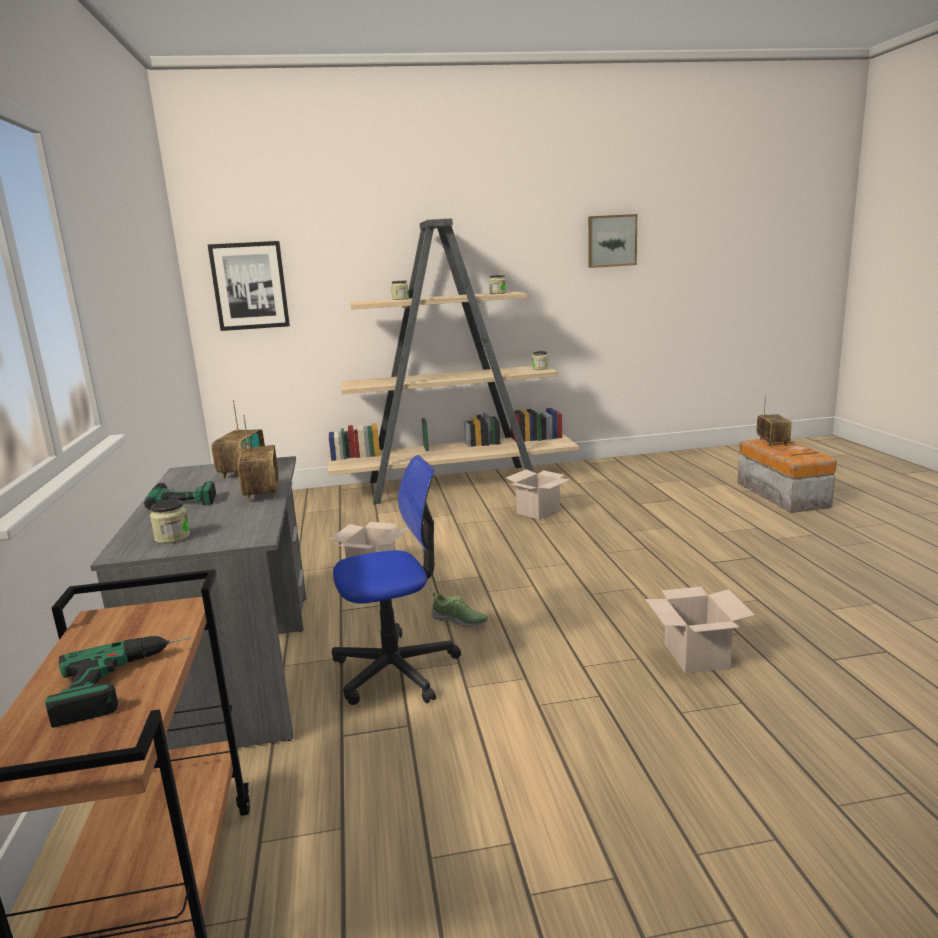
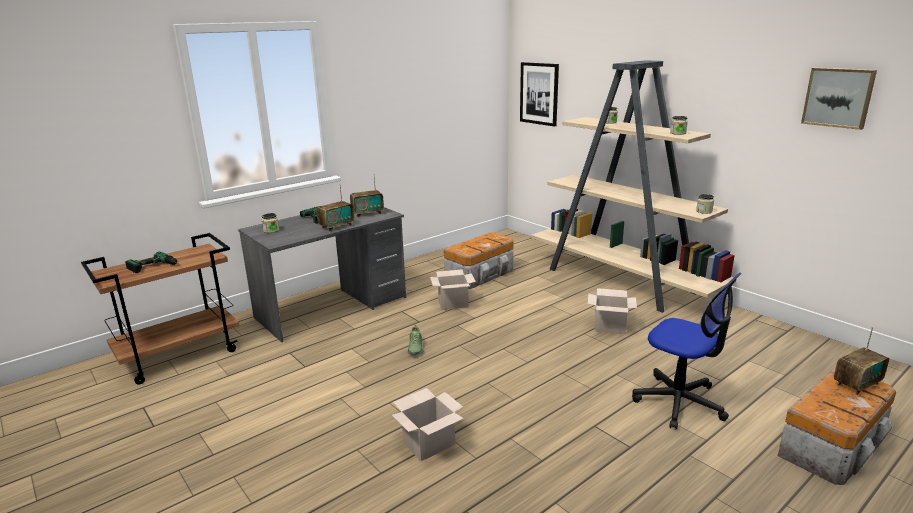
camera: 60 degrees right, 5 degrees up
(321, 539) = (481, 274): none -> storage box
(396, 670) = (351, 346): office chair -> office chair (679, 402)

